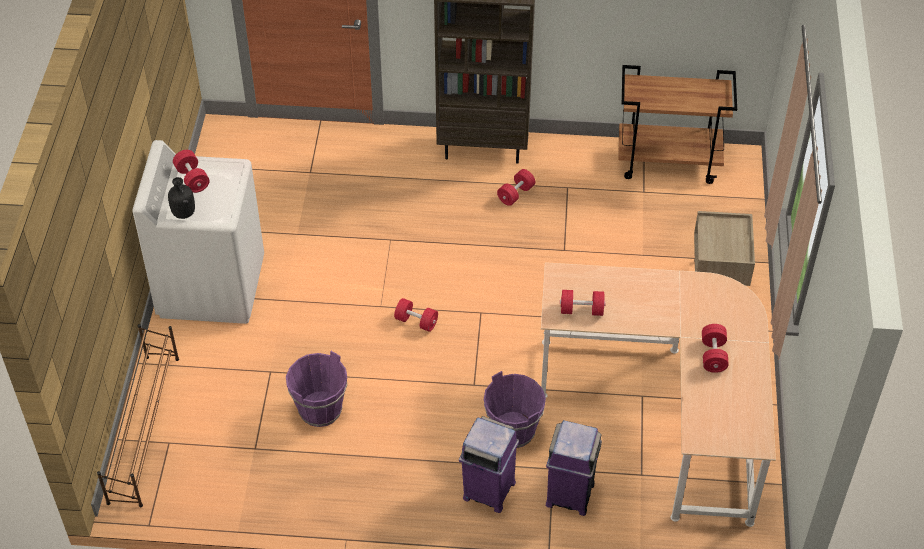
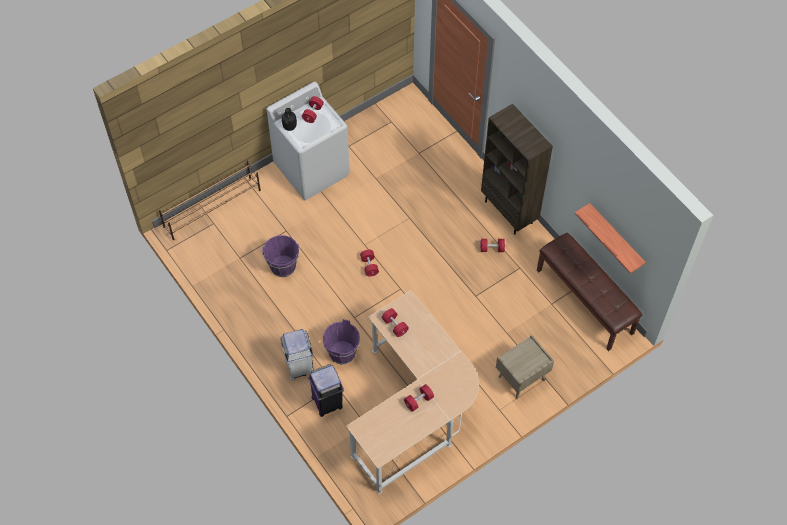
camera: 50 degrees right, 10 degrees up
(488, 490) = (299, 366): purple trash can -> white trash can
(669, 161) = (585, 301): brown cart -> brown bench
(683, 29) = (615, 238): none -> shelf

